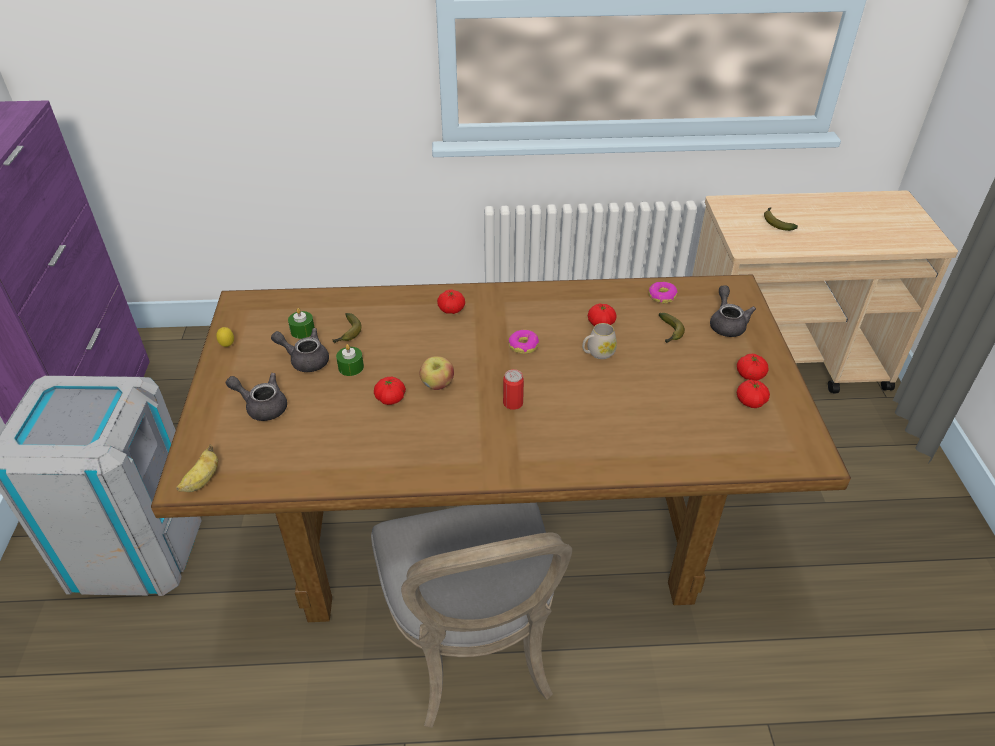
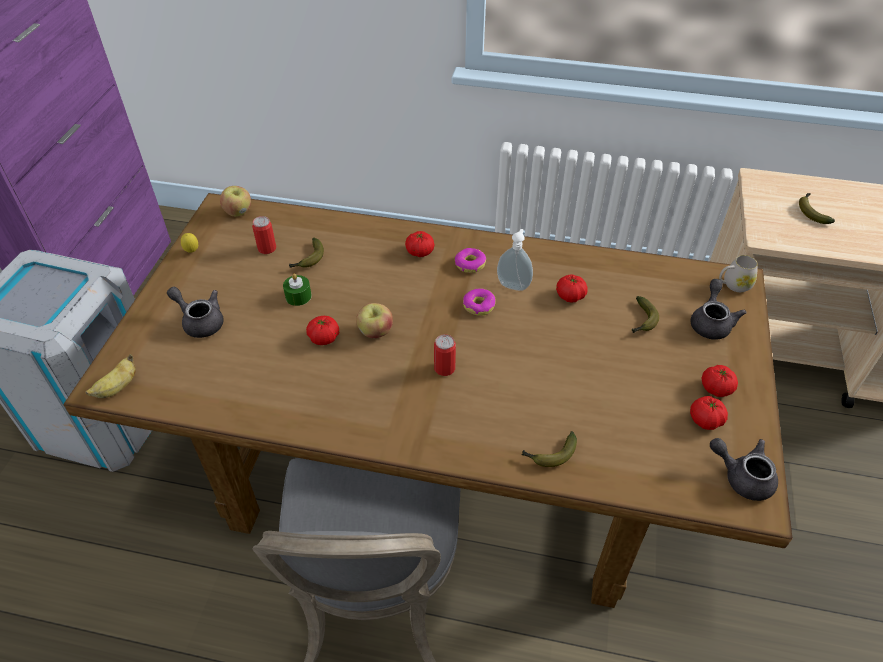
camera: 15 degrees right, 5 degrees up
(260, 303) = (238, 212): none -> apple
(302, 331) = (267, 248): green candle -> can
(305, 360) = (258, 280): grey teapot -> grey teapot (742, 476)
(548, 323) = (514, 285): none -> soap dispenser
(597, 353) = (554, 329): white mug -> white mug (733, 285)
(632, 455) = (550, 455): none -> banana
(661, 296) = (648, 276): donut -> donut (470, 264)

